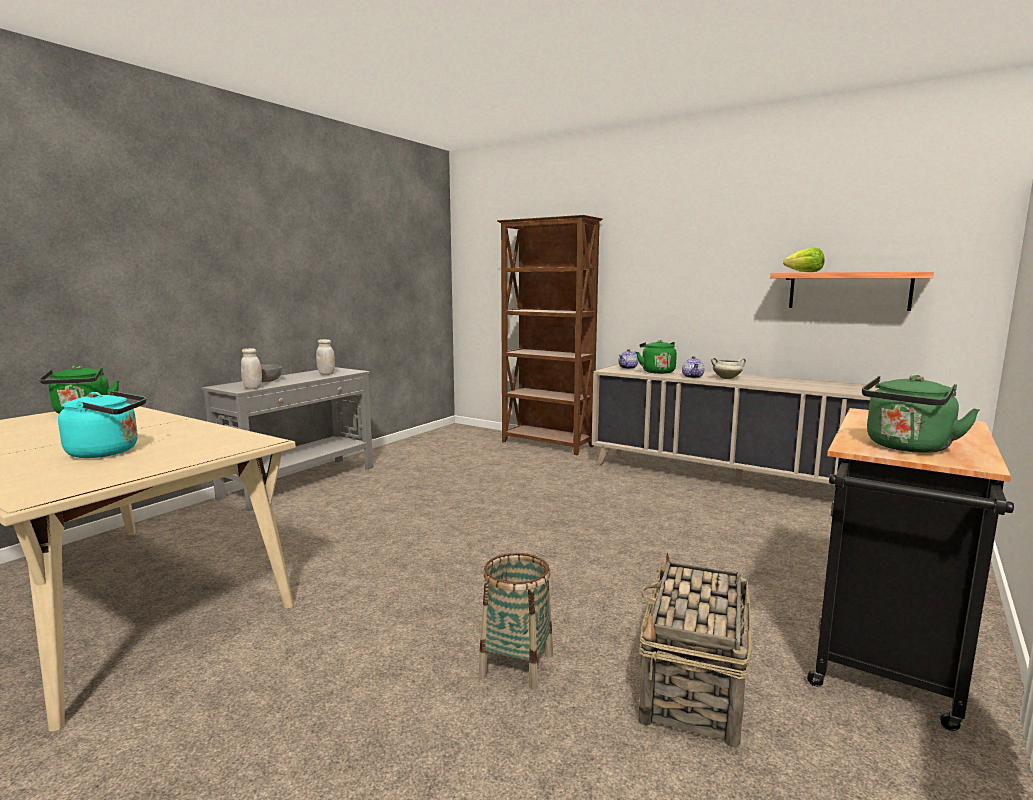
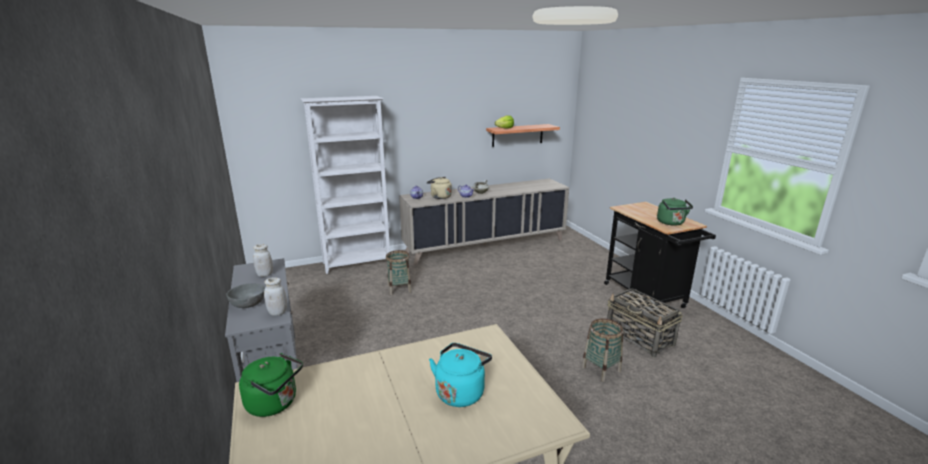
camera: 55 degrees left, 10 degrees up
(527, 475) = (399, 288): none -> basket
(547, 444) = (357, 263): brown bookcase -> white bookcase
(657, 371) = (439, 197): green kettle -> beige kettle

